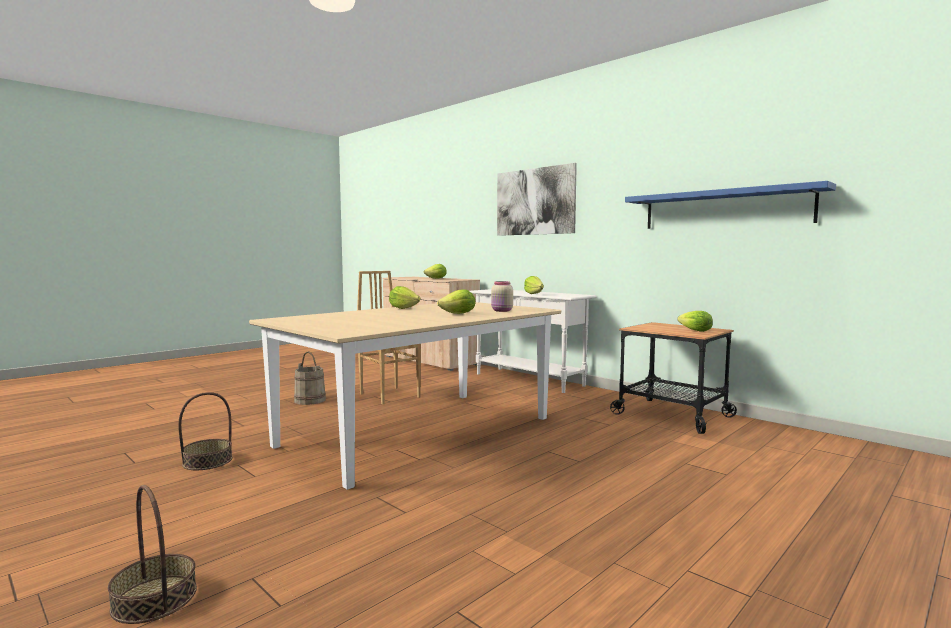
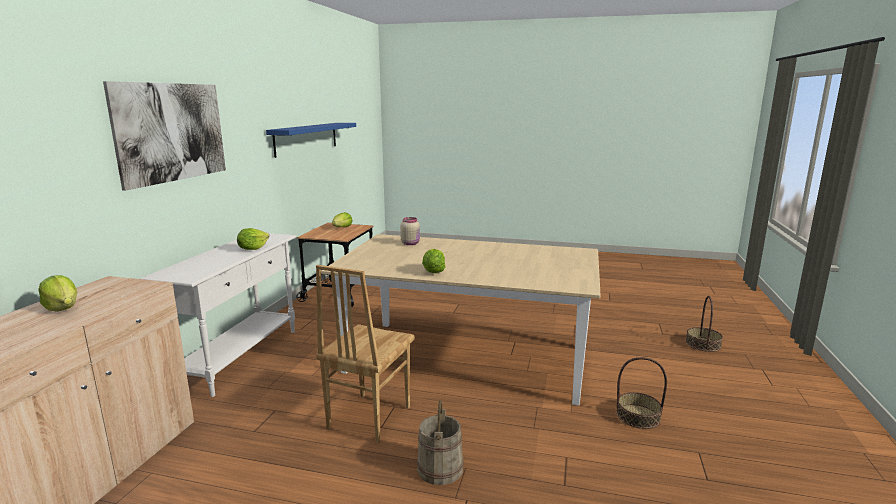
camera: 120 degrees left, 10 degrees up
(458, 314) = (449, 249): lettuce -> none

